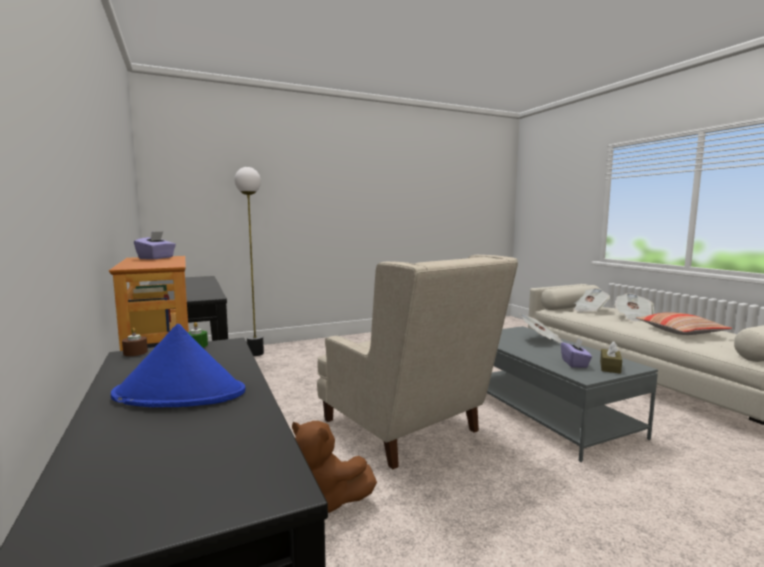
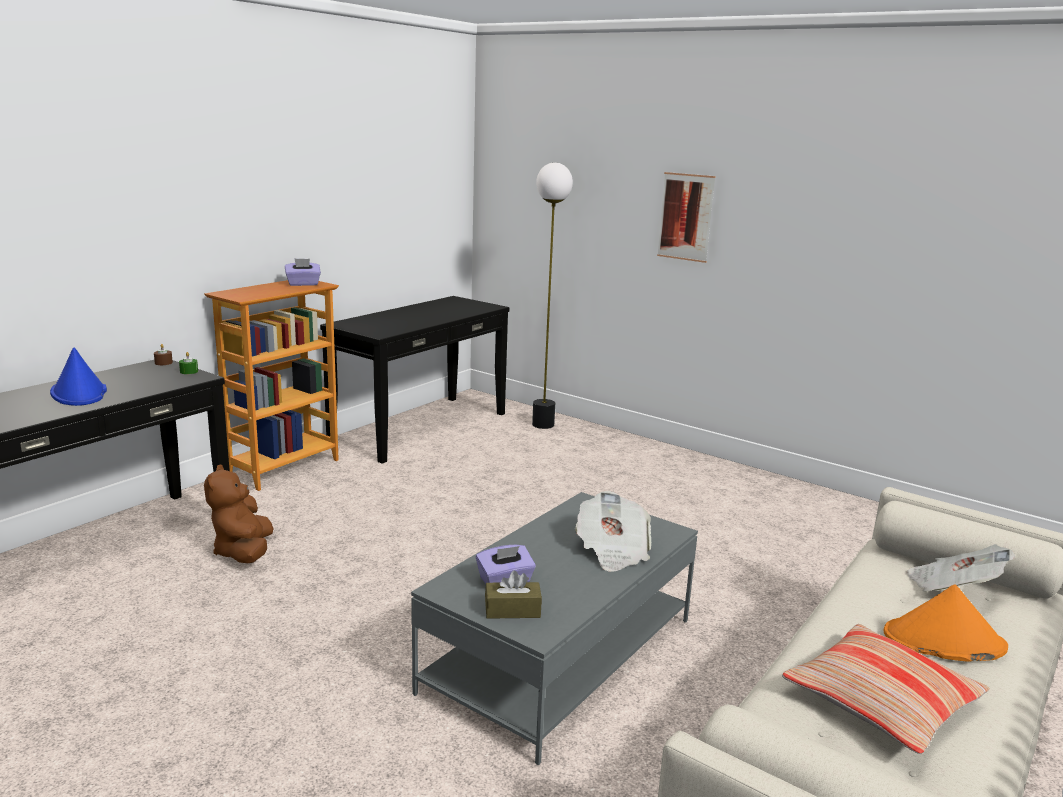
camera: 60 degrees right, 10 degrees up
(323, 200) = (686, 217): none -> picture
(408, 430) = (411, 563): beige armchair -> none
(633, 317) = (943, 641): newspaper -> orange hat

